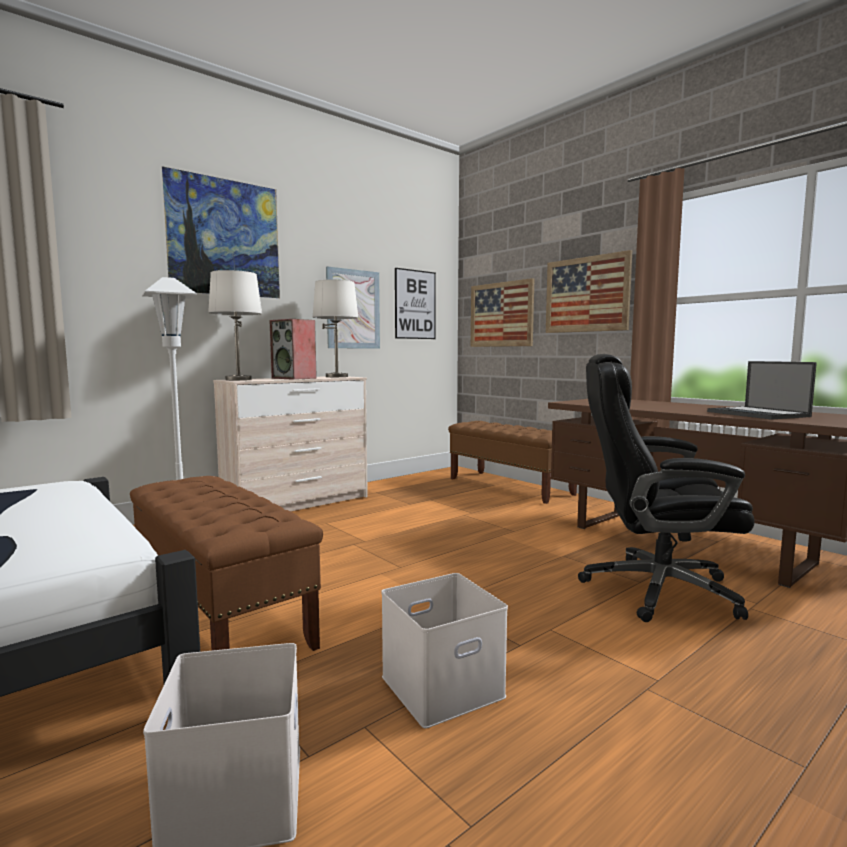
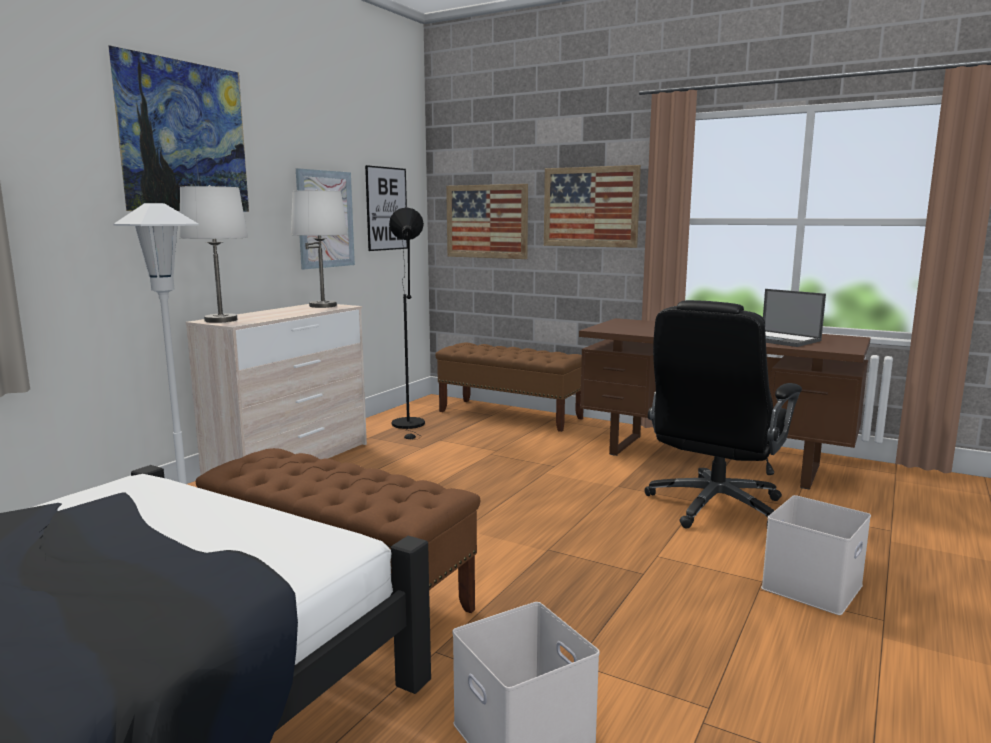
camera: 20 degrees left, 5 degrees up
(294, 378) = (283, 313): speaker -> none
(416, 487) = (410, 425): none -> black floor lamp
(441, 688) = (610, 621): white storage box -> white storage box (813, 588)
(655, 589) = (714, 507): black office chair -> black office chair turned 45 degrees counterclockwise

